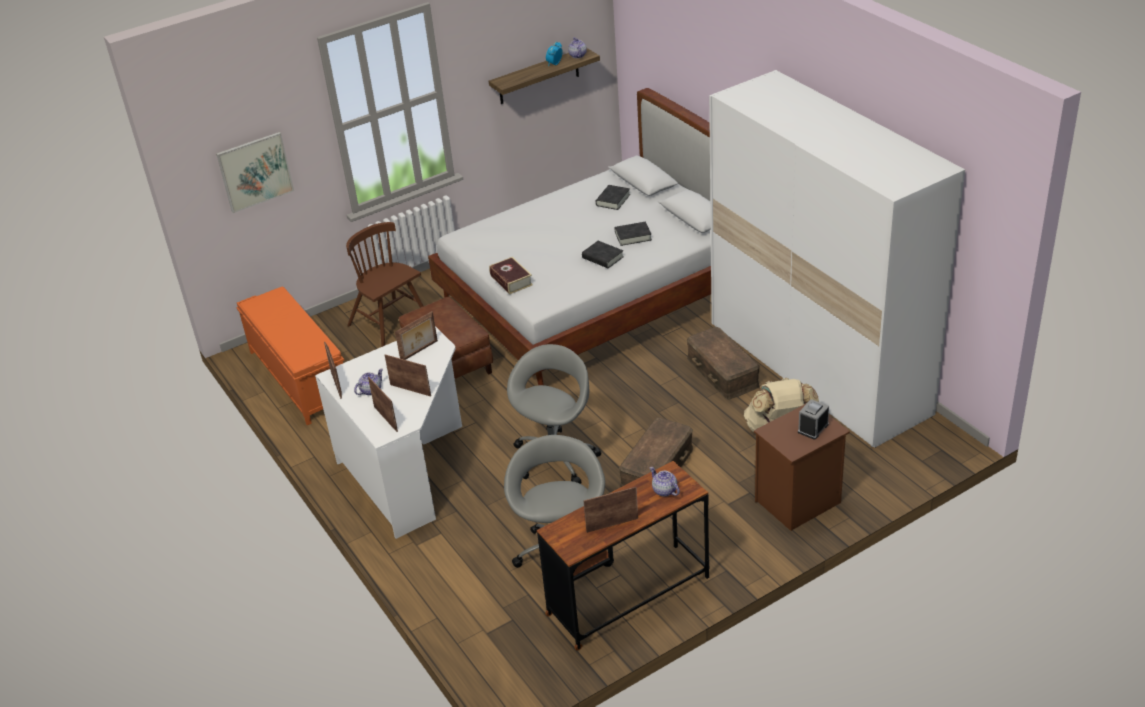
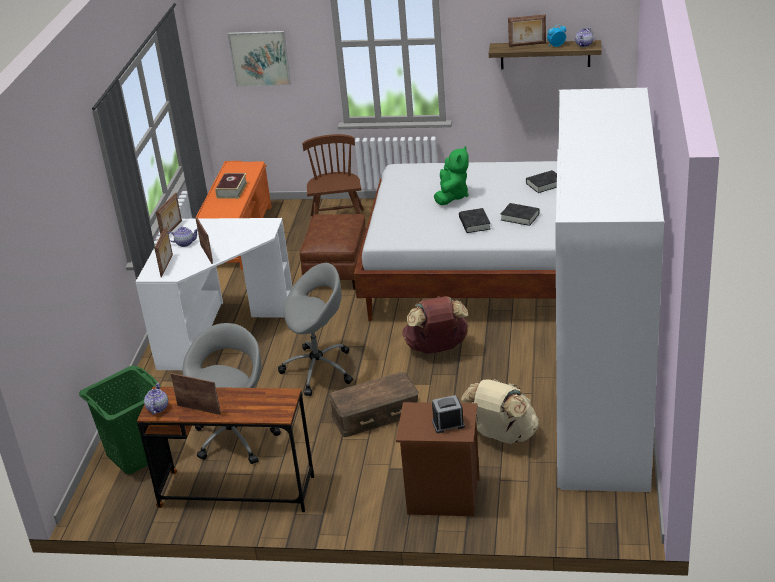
camera: 40 degrees right, 5 degrees down
(419, 351) = (247, 231): picture frame -> picture frame (527, 45)
(489, 620) = (136, 454): none -> green laundry basket
(511, 280) = (388, 213): book -> book (232, 190)
(546, 242) = (452, 196): none -> green plush toy
(633, 389) = (437, 348): none -> brown backpack
(664, 490) = (264, 405): teapot -> teapot (157, 408)
(723, 372) = (520, 369): brown storage box -> none

